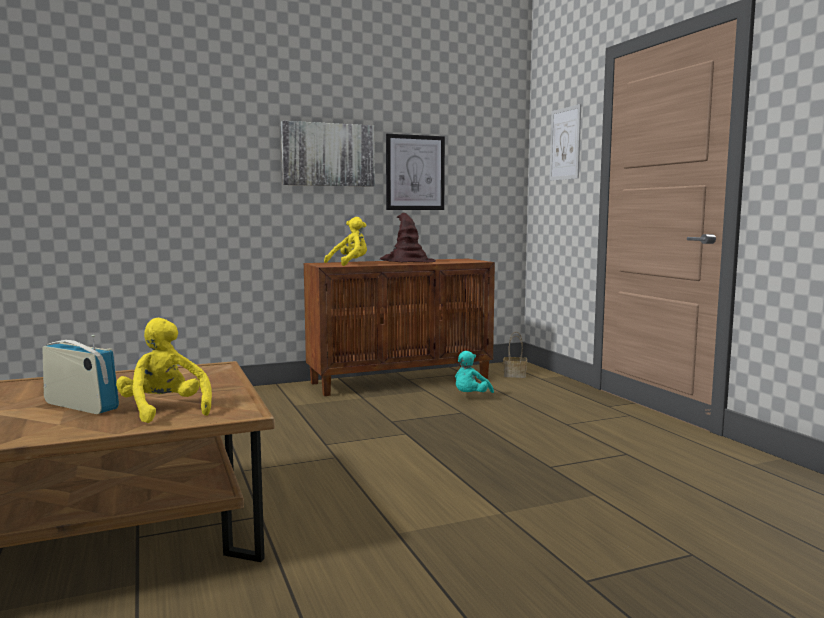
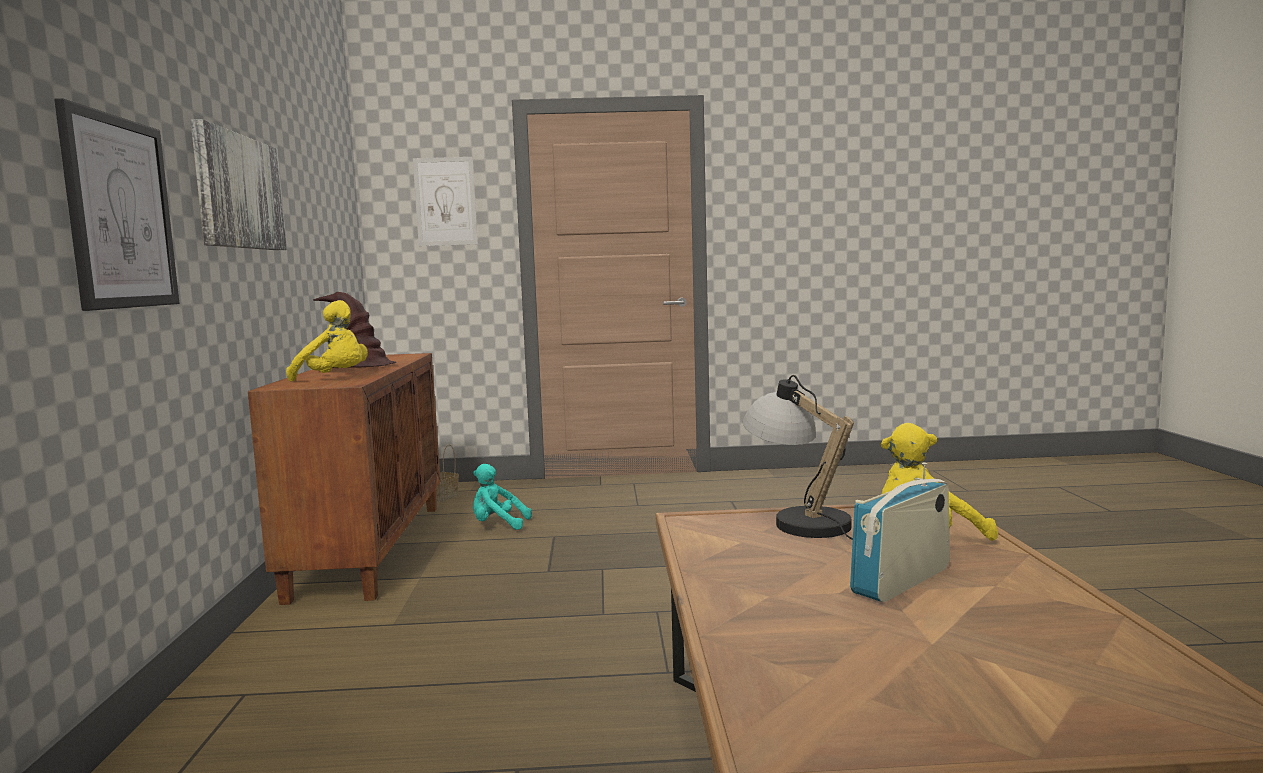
camera: 70 degrees left, 0 degrees up
(216, 385) = (798, 520): none -> table lamp
(350, 264) = (335, 378): yellow plush toy -> yellow plush toy turned 135 degrees clockwise
(415, 172) = (302, 230): picture -> picture (120, 213)
(470, 396) = (497, 525): turquoise plush toy -> turquoise plush toy turned 135 degrees clockwise

